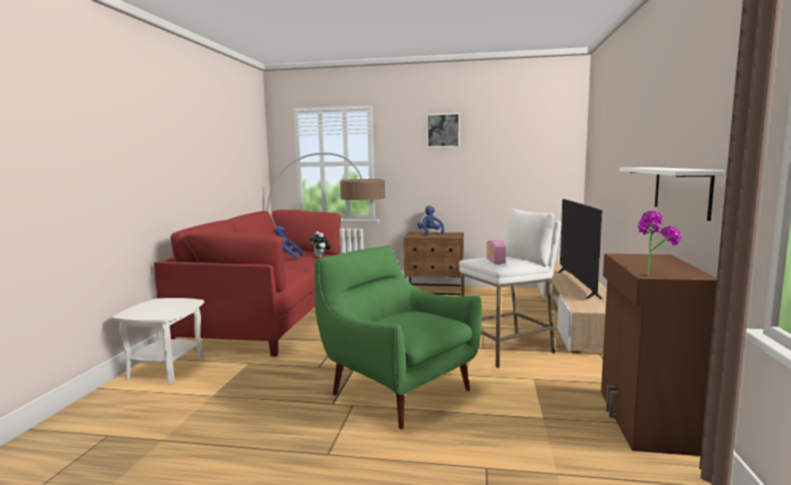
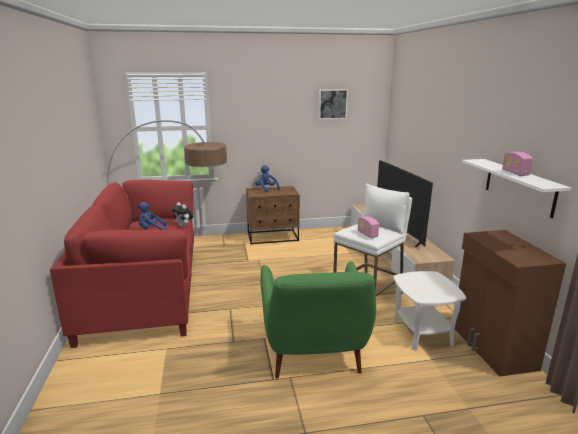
camera: 20 degrees left, 10 degrees up
(166, 368) = (87, 370): white side table -> white side table (422, 333)
(396, 390) = (313, 354): green armchair -> green armchair turned 120 degrees counterclockwise
(443, 130) = (274, 97): picture -> picture (332, 104)
(652, 274) = (521, 260): potted plant -> none
(666, 168) = (515, 173): none -> radio

